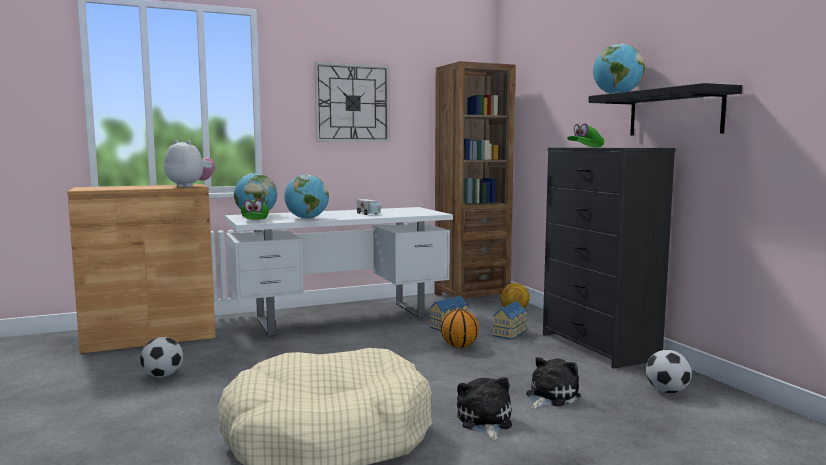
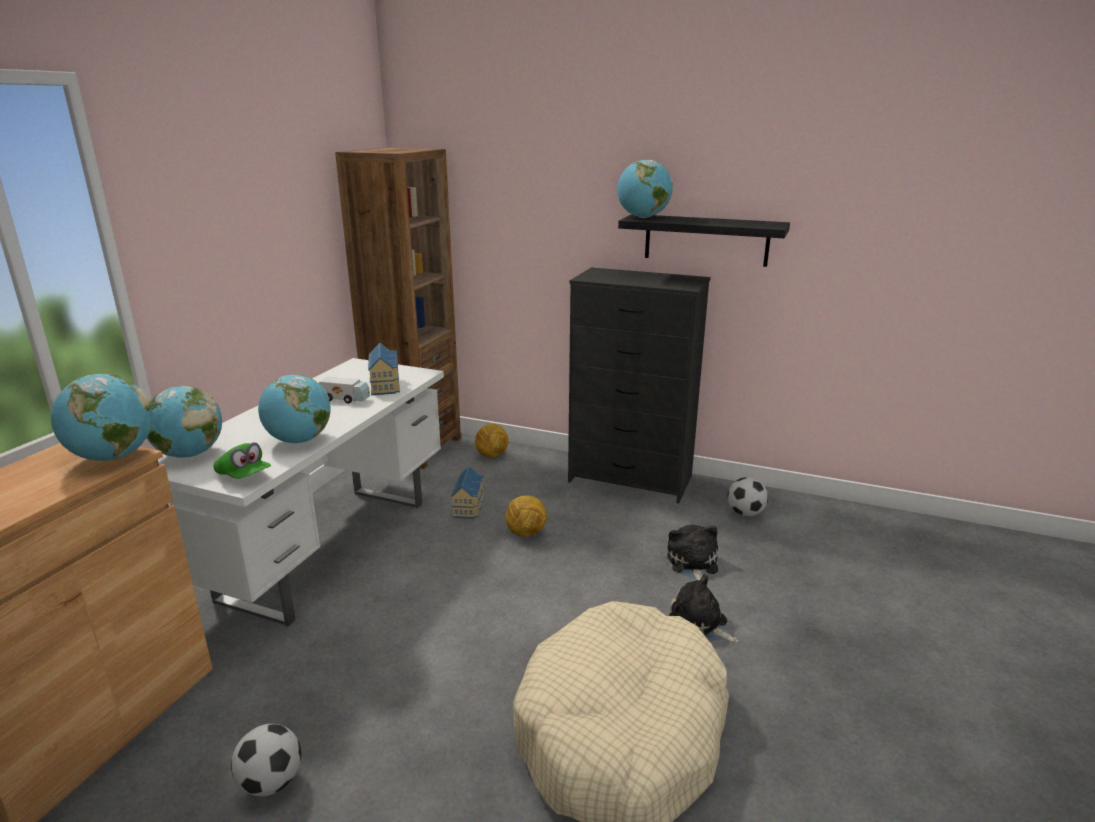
camera: 45 degrees left, 15 degrees up
(190, 186) = (113, 457): plush toy -> globe
(352, 103) = (246, 225): wall clock -> none
(460, 346) = (526, 533): basketball -> football
(511, 333) = (539, 491): toy house -> toy house (386, 385)
(585, 147) = (601, 273): green cap -> none

